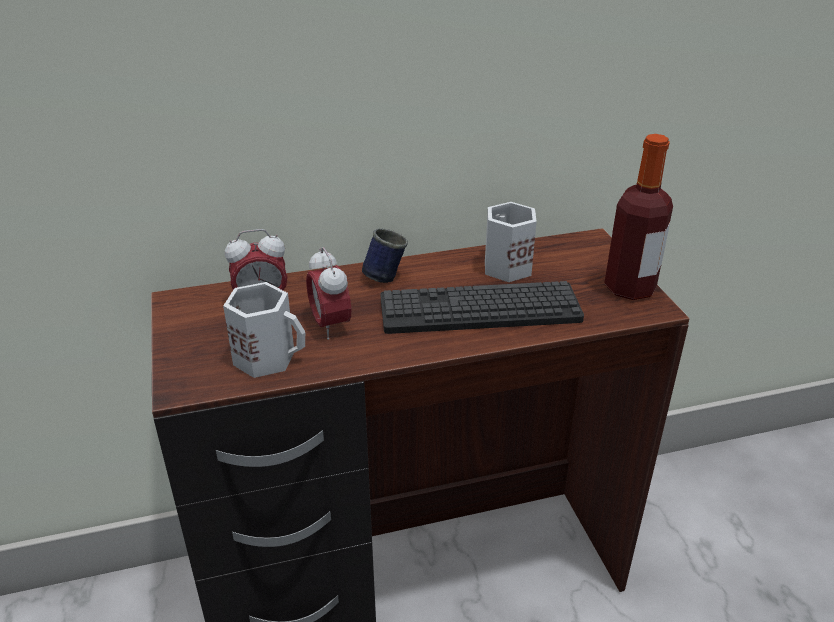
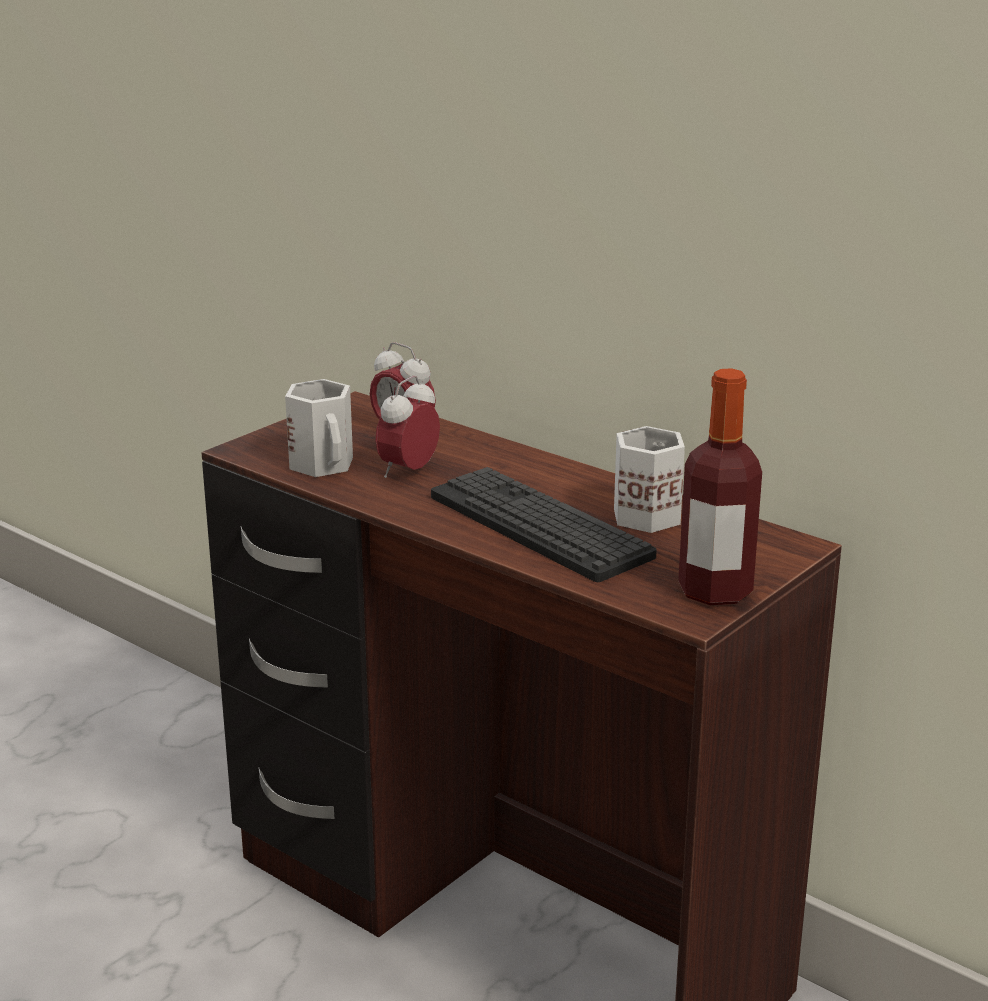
camera: 55 degrees right, 10 degrees down
(383, 274) = (532, 464): blue mug -> none

